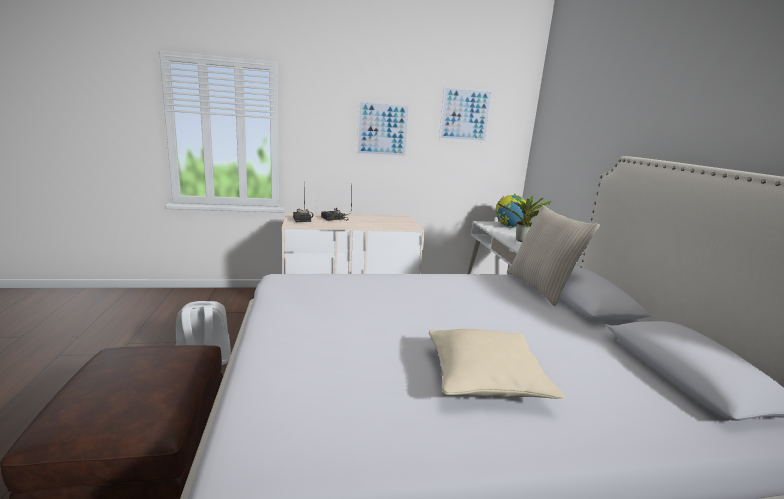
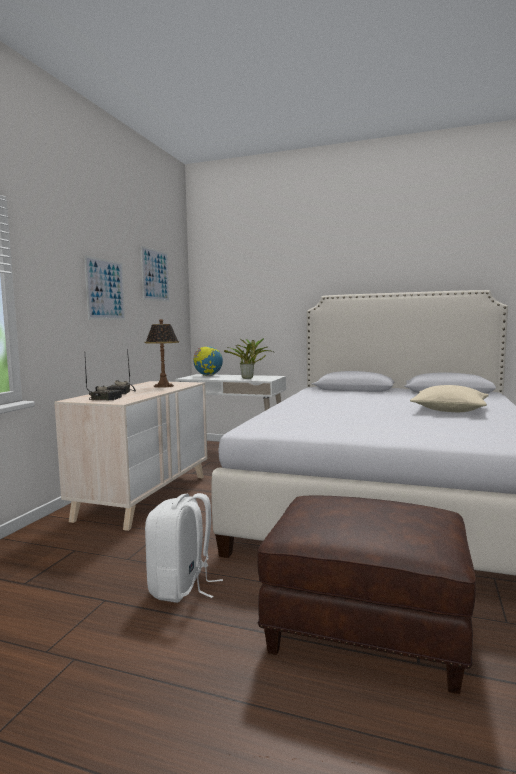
camera: 60 degrees left, 10 degrees down
(383, 223) = (163, 386): none -> table lamp
(541, 287) = (330, 390): beige pillow -> none

